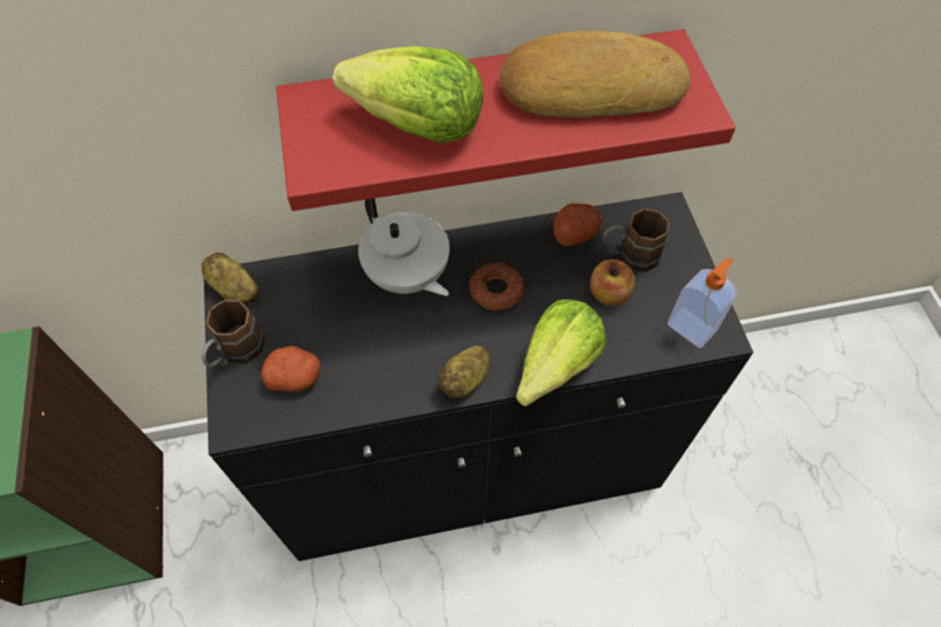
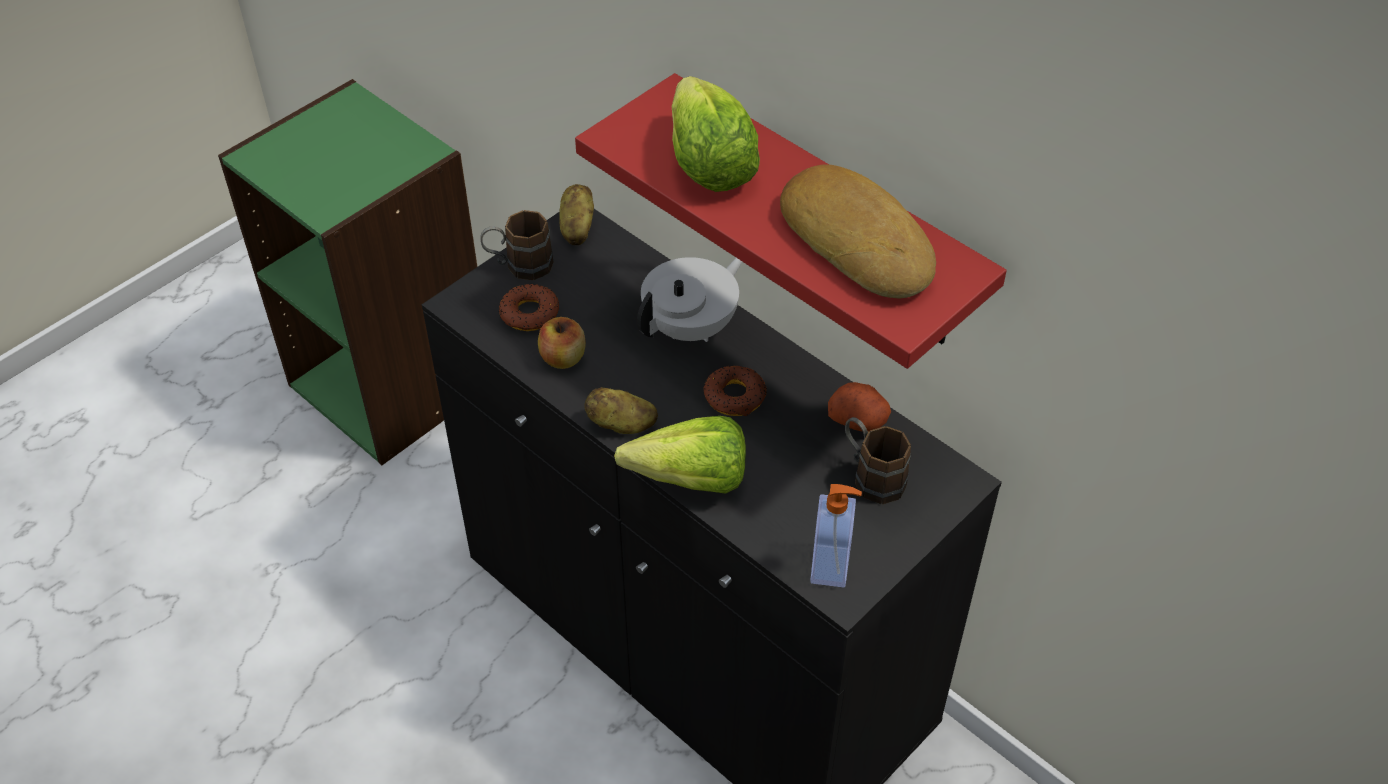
camera: 55 degrees right, 10 degrees down
(295, 377) = (529, 313): potato -> donut
(407, 276) = (692, 327): white teapot -> white teapot turned 150 degrees counterclockwise
(608, 293) = (809, 481): apple -> apple (563, 358)

